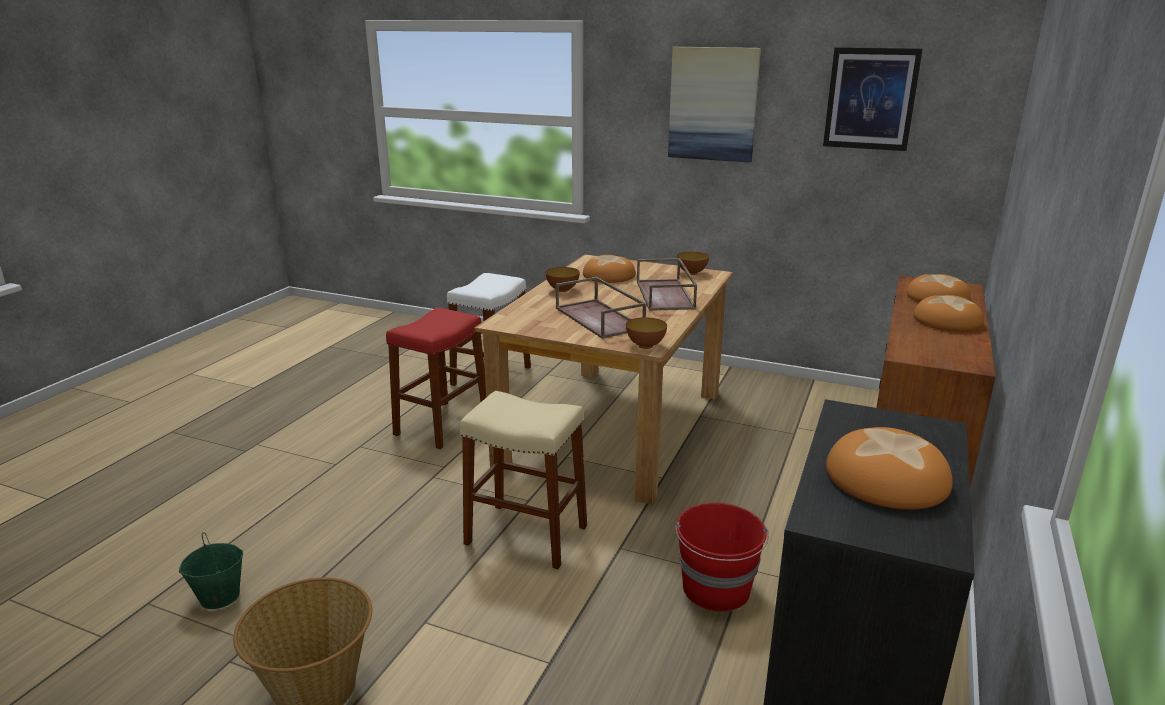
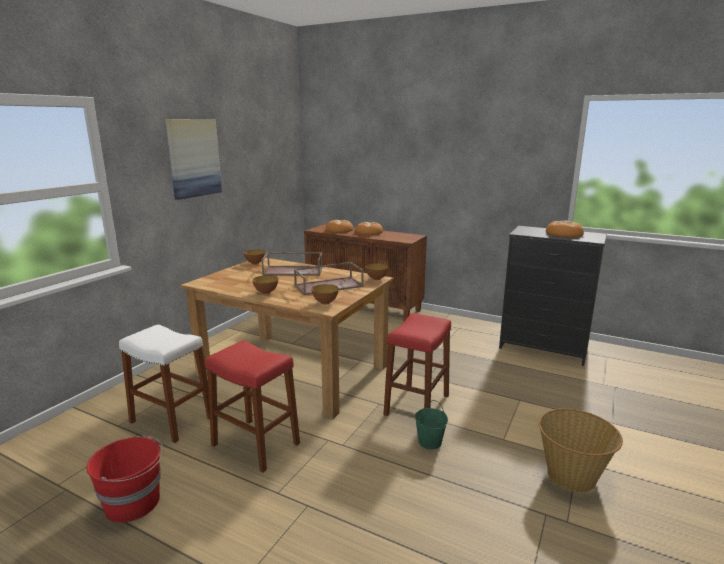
camera: 85 degrees left, 5 degrees down
(219, 597) = (506, 546): green bucket -> green bucket (430, 442)
(525, 320) = (325, 303): none -> bowl
(526, 535) = (417, 405): beige stool -> red stool
(609, 275) = (243, 280): bread -> none
(716, 589) = (457, 356): red bucket -> red bucket (134, 503)
(870, 99) = (259, 146): picture -> none

